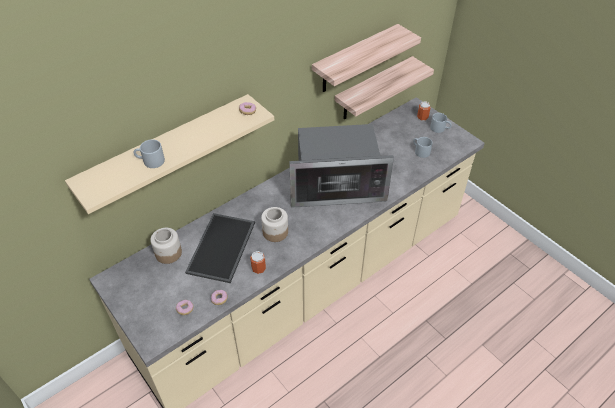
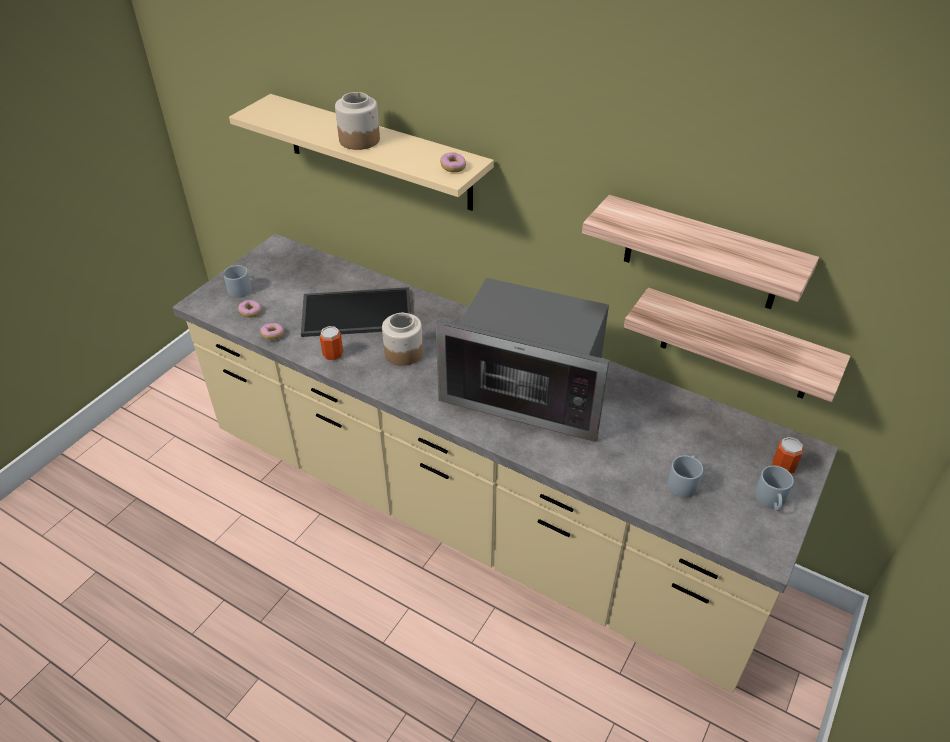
camera: 70 degrees right, 5 degrees down
(150, 161) = (320, 129): grey mug -> grey mug (238, 288)
(168, 253) = (331, 274): jar -> jar (359, 140)
(336, 186) = (528, 392): microwave -> microwave turned 45 degrees counterclockwise

